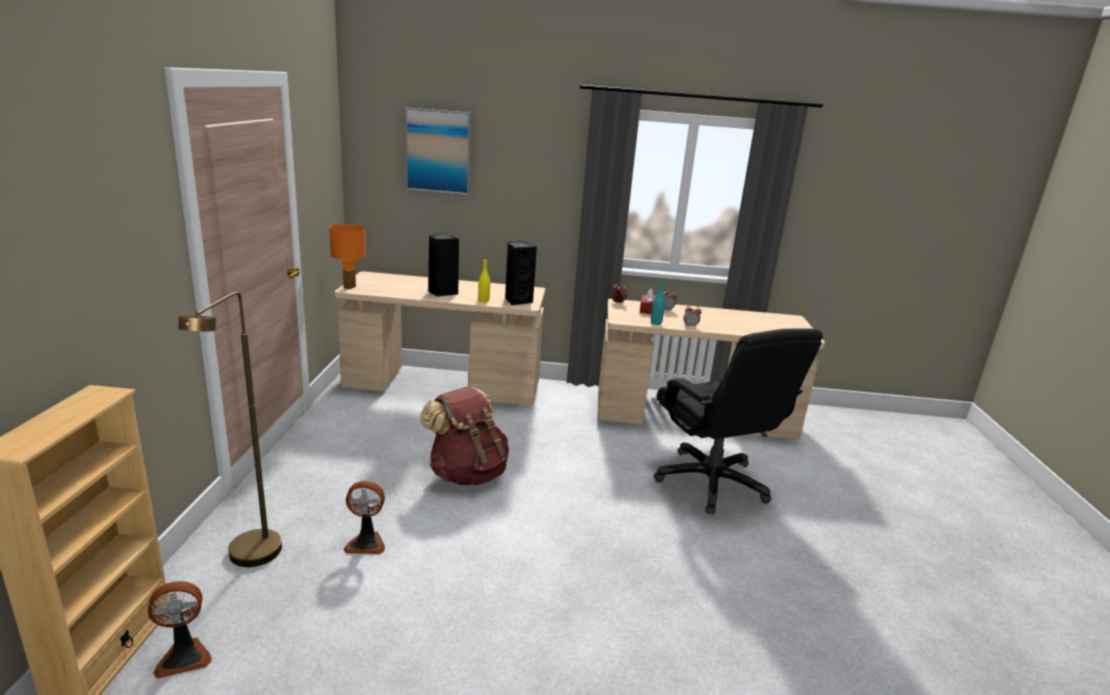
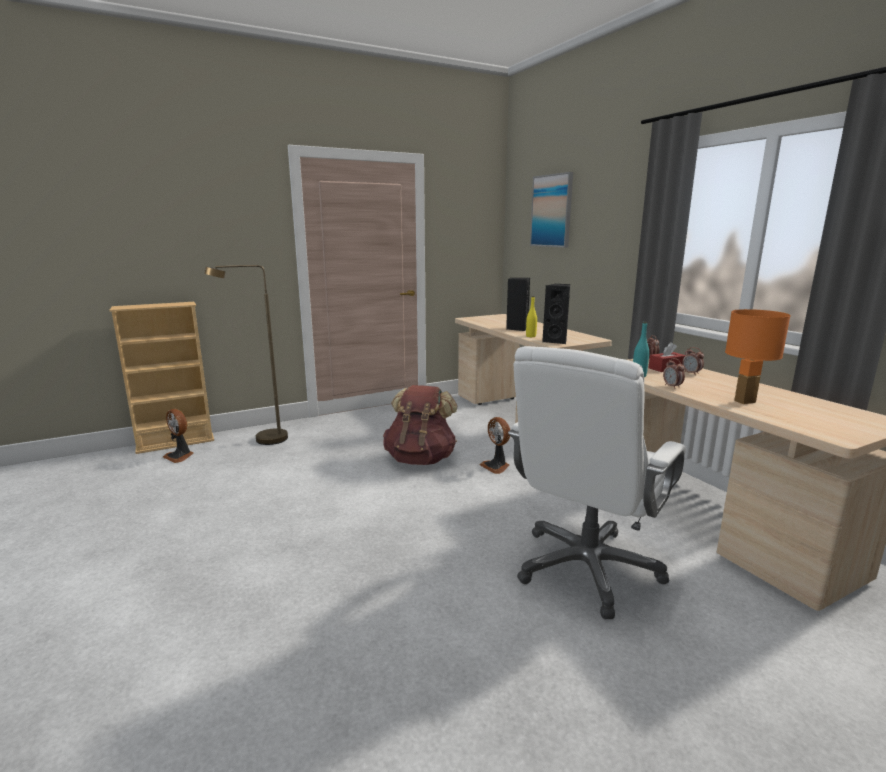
camera: 60 degrees right, 5 degrees down
(349, 287) = (470, 317): orange table lamp -> orange table lamp (744, 401)
(366, 543) = (306, 459): fan -> fan (496, 466)
(712, 482) = (586, 568): black office chair -> white office chair

